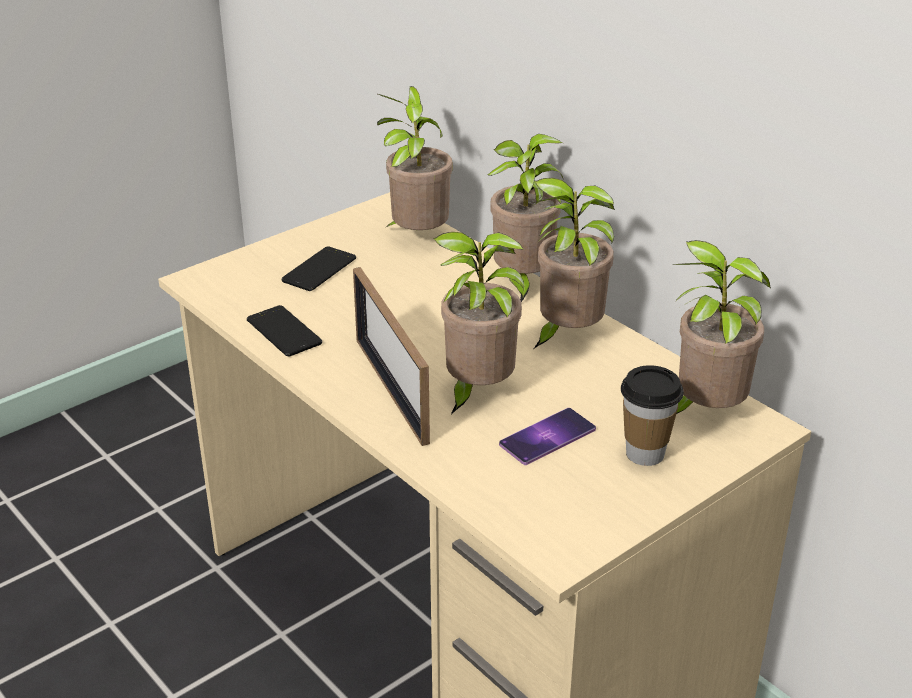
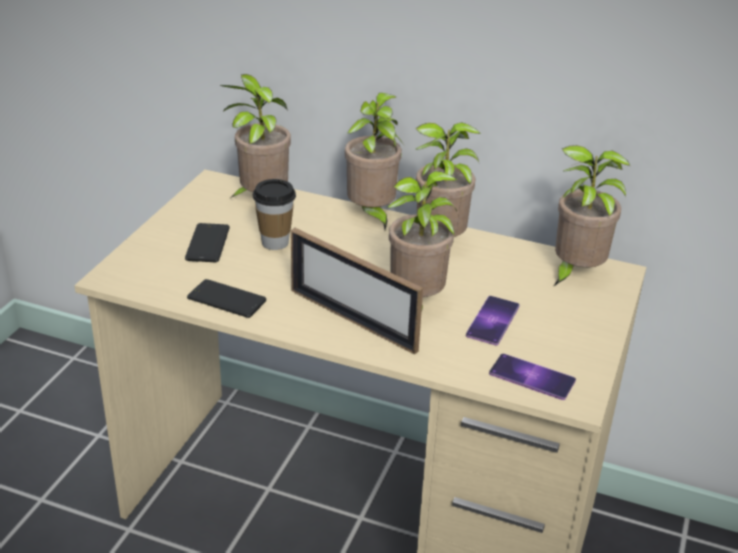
camera: 30 degrees left, 0 degrees up
(531, 512) = (532, 377): none -> phone
(645, 454) = (565, 312): cup -> cup (275, 243)

